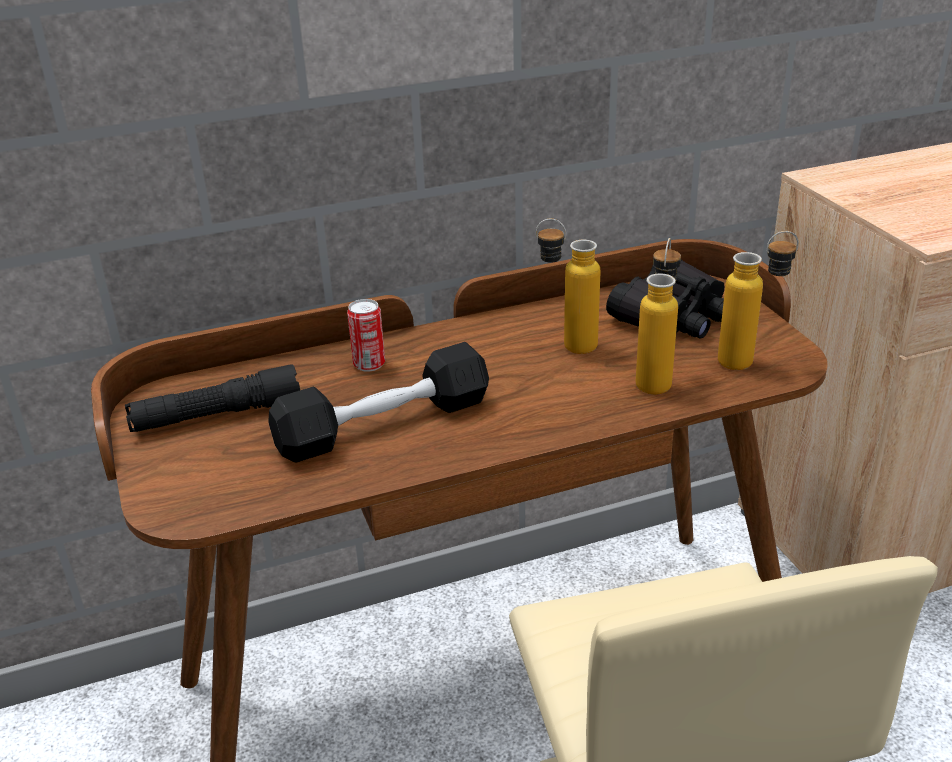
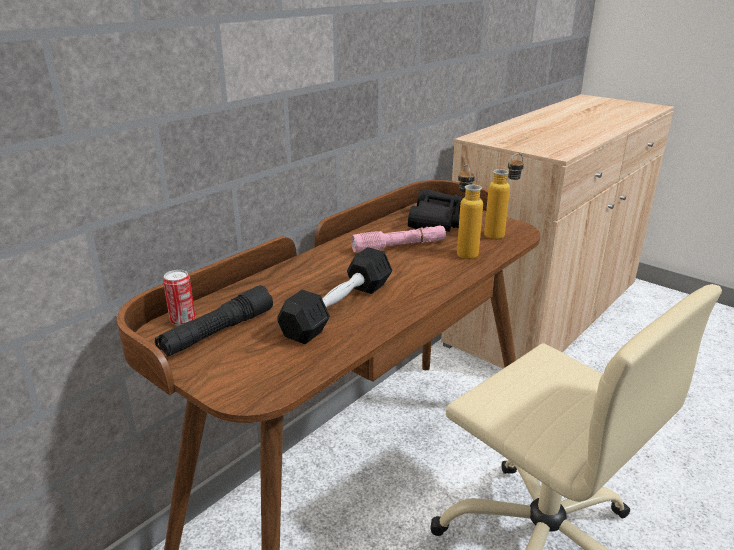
camera: 30 degrees left, 5 degrees down
(369, 364) = (292, 280): can -> can (183, 320)
(566, 346) = (399, 246): bottle -> pink flashlight

